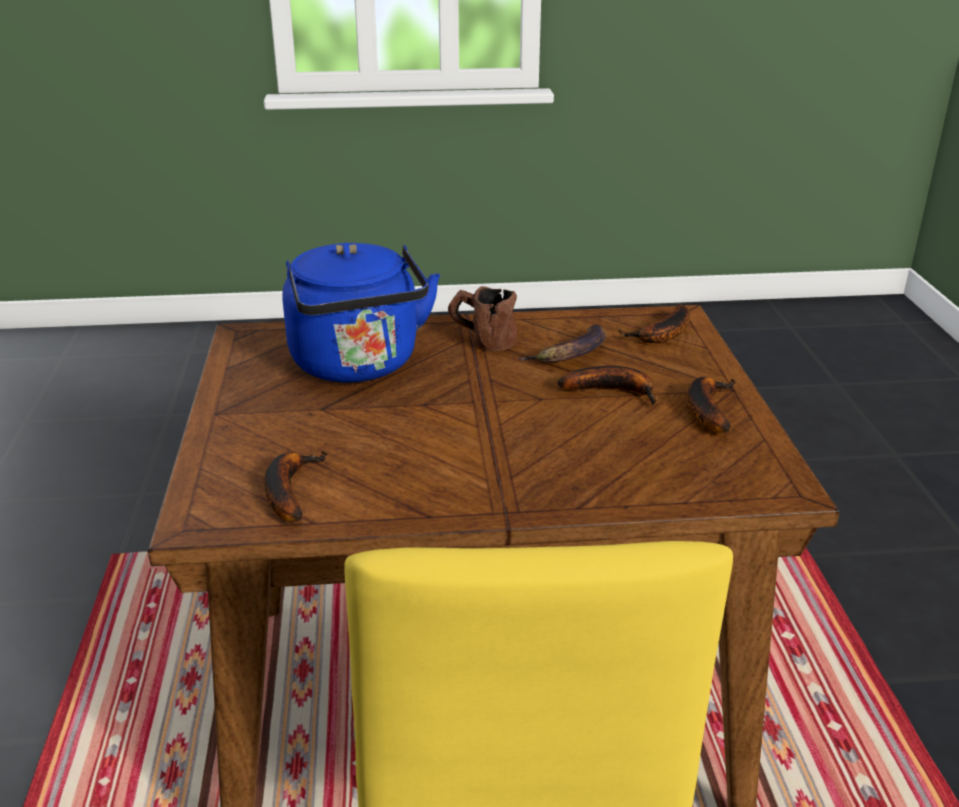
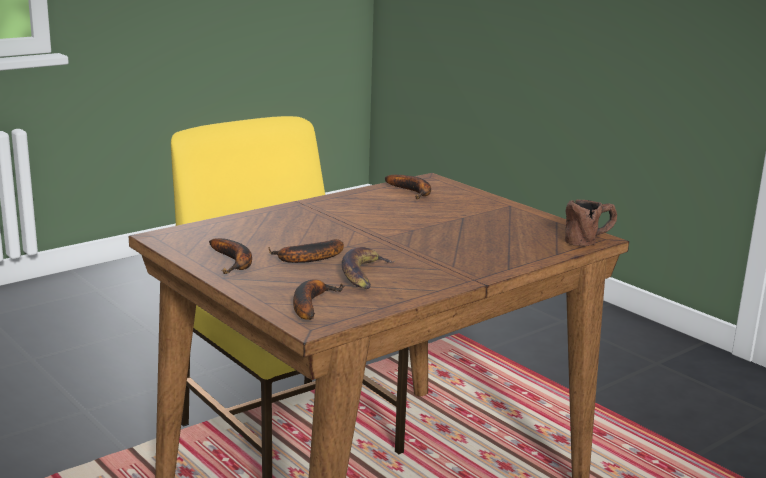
camera: 145 degrees right, 10 degrees down
(358, 366) = (487, 238): blue kettle -> none
(481, 341) = (439, 268): brown mug -> brown mug (589, 240)

